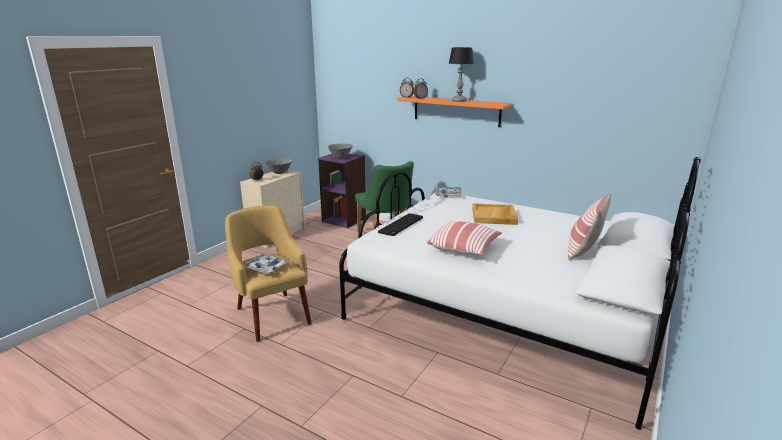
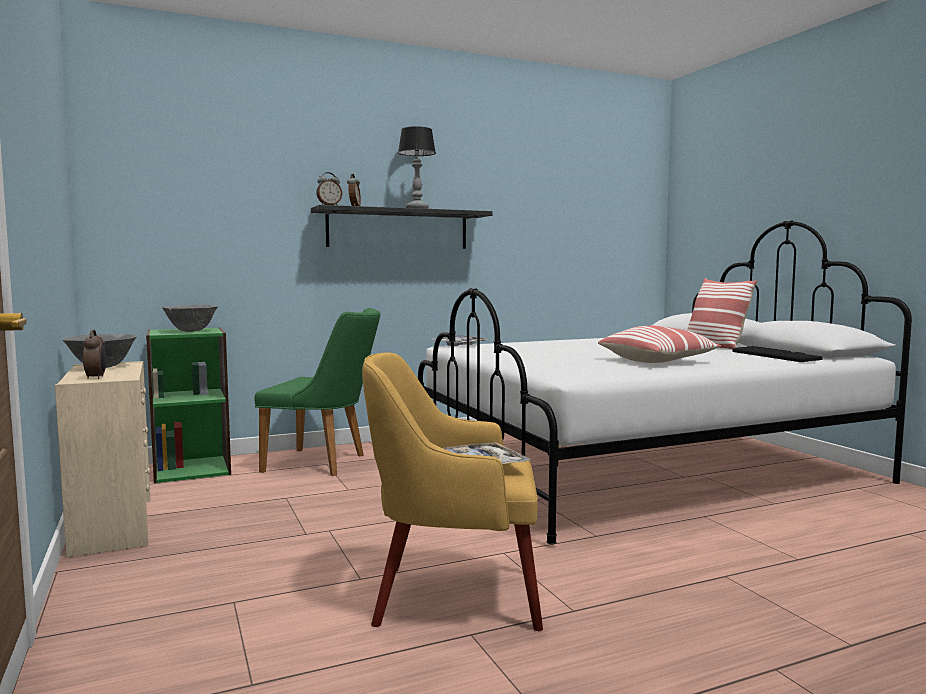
camera: 55 degrees left, 15 degrees down
(344, 219) = (192, 469): purple bookcase -> green bookcase
(401, 225) = (537, 364): keyboard -> keyboard (776, 356)
(456, 111) = (398, 229): orange shelf -> black shelf
(494, 216) = (571, 346): beige tray -> none

